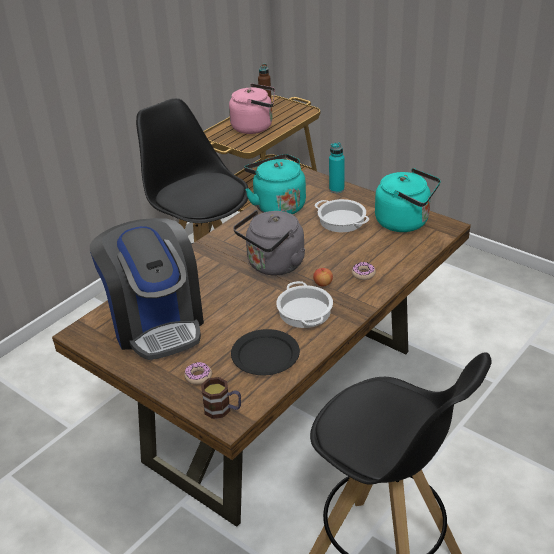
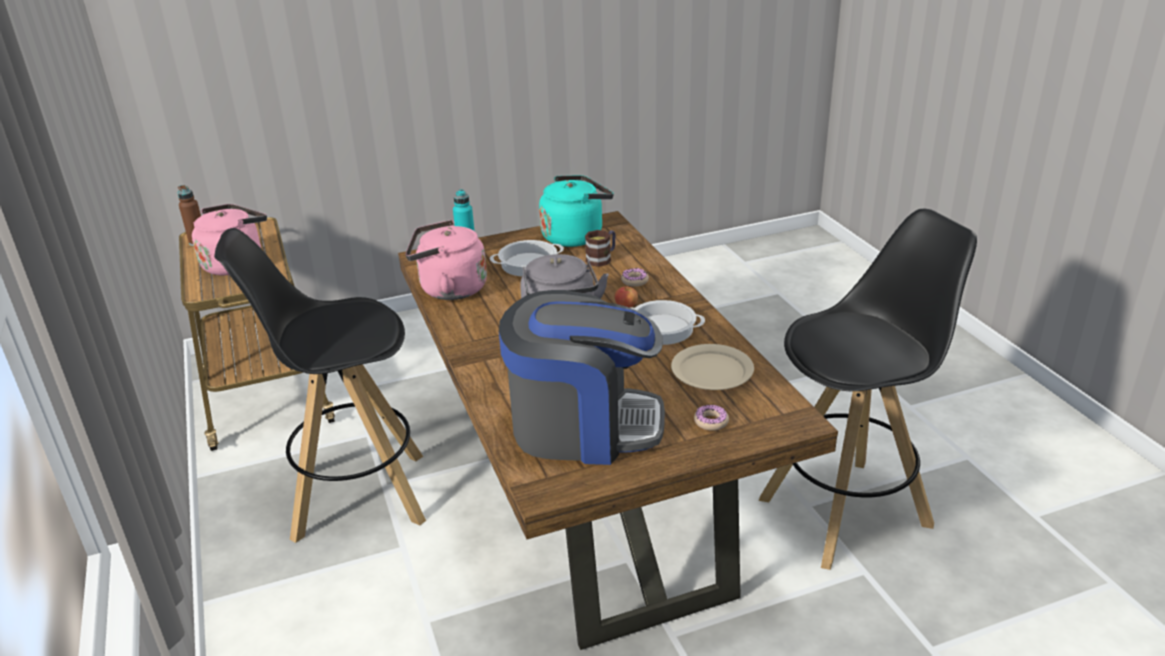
camera: 60 degrees left, 5 degrees down
(223, 409) = (779, 420): mug -> mug (602, 258)
(266, 355) = (712, 370): black plate -> beige plate
(277, 205) = (449, 289): turquoise kettle -> pink kettle

